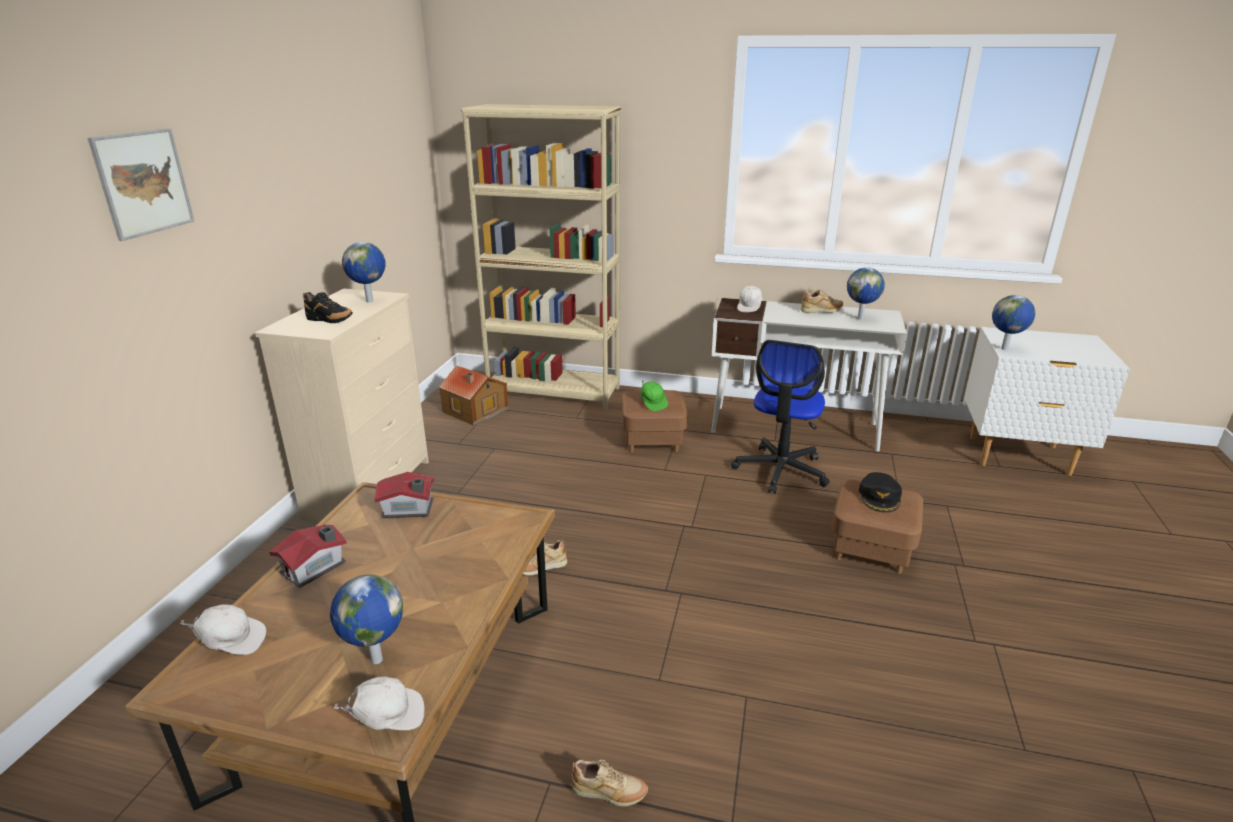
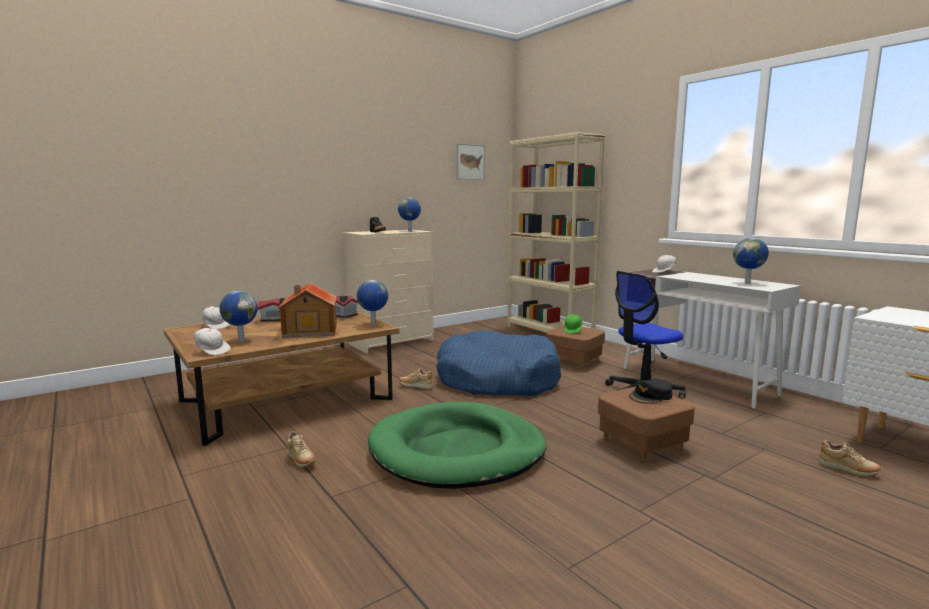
camera: 40 degrees right, 15 degrees down
(143, 183) = (299, 148): picture -> picture (470, 162)
(475, 411) = (490, 330): toy house -> toy house (309, 331)
(618, 509) = (497, 380): none -> blue dog bed
(745, 657) = (457, 451): none -> green dog bed
(821, 311) = (721, 278): beige shoe -> beige shoe (847, 470)
(1005, 349) = (876, 315): globe -> globe (373, 325)

